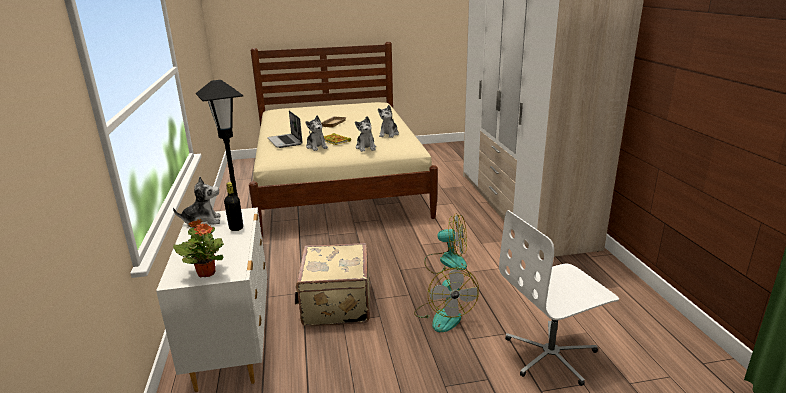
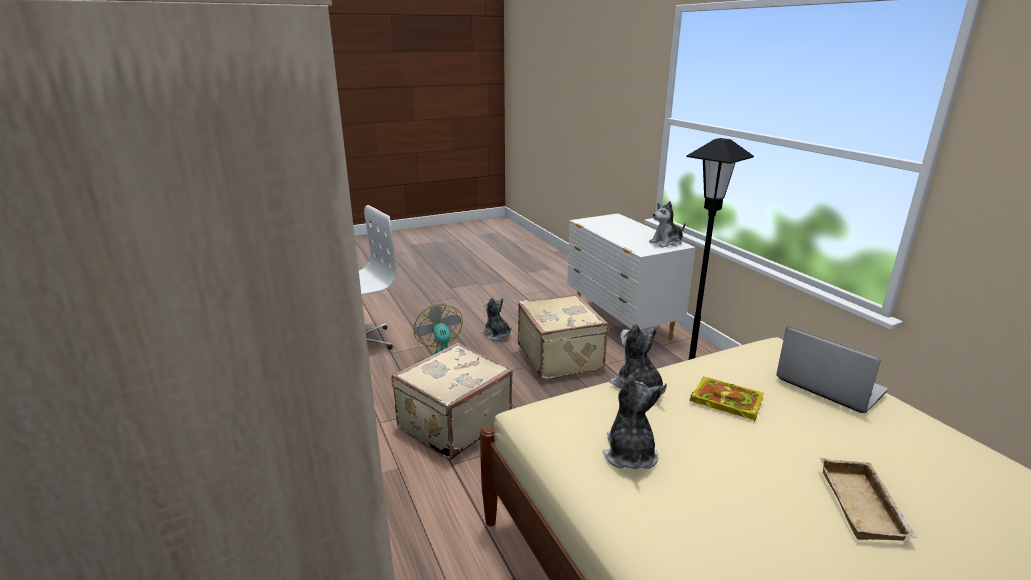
camera: 165 degrees right, 0 degrees up
(206, 273) = (602, 220): potted plant -> none
(236, 228) = (628, 241): black bottle -> none
(316, 147) = (738, 377): plush toy -> plush toy (496, 335)
(446, 261) = (453, 424): fan -> beige suitcase

